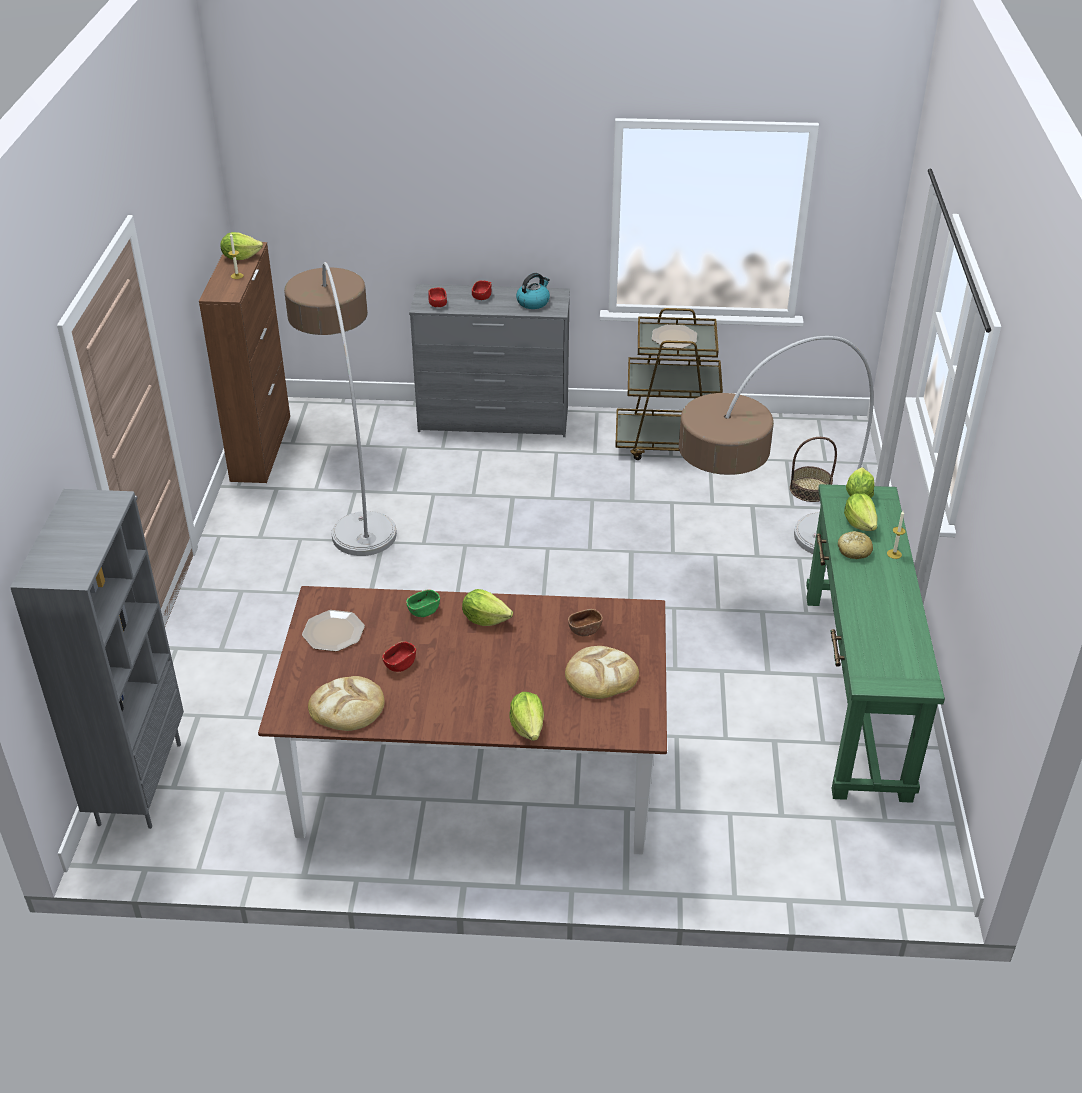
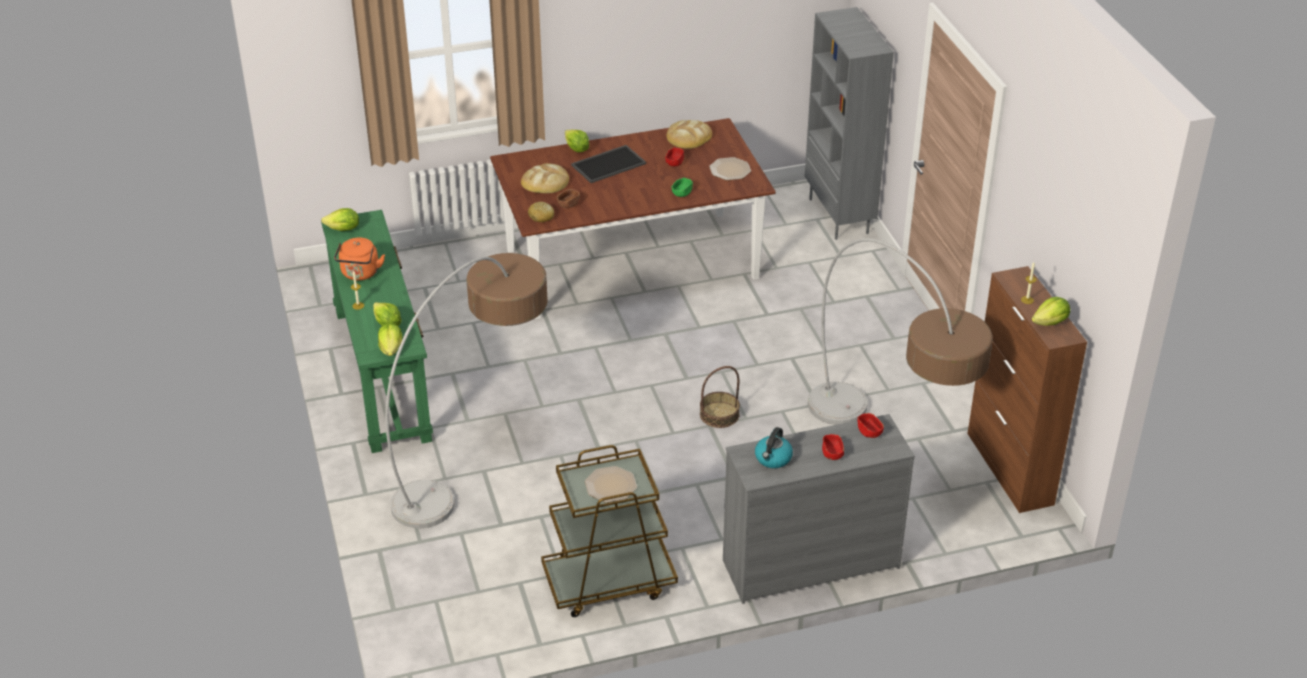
camera: 160 degrees right, 0 degrees up
(485, 619) = (638, 196): lettuce -> lettuce (343, 229)
(494, 686) = (608, 164): none -> tray
(810, 490) = (446, 558): basket -> basket (719, 414)
(853, 550) = (390, 301): bread -> bread (541, 216)
(890, 596) = (360, 274): none -> orange kettle

